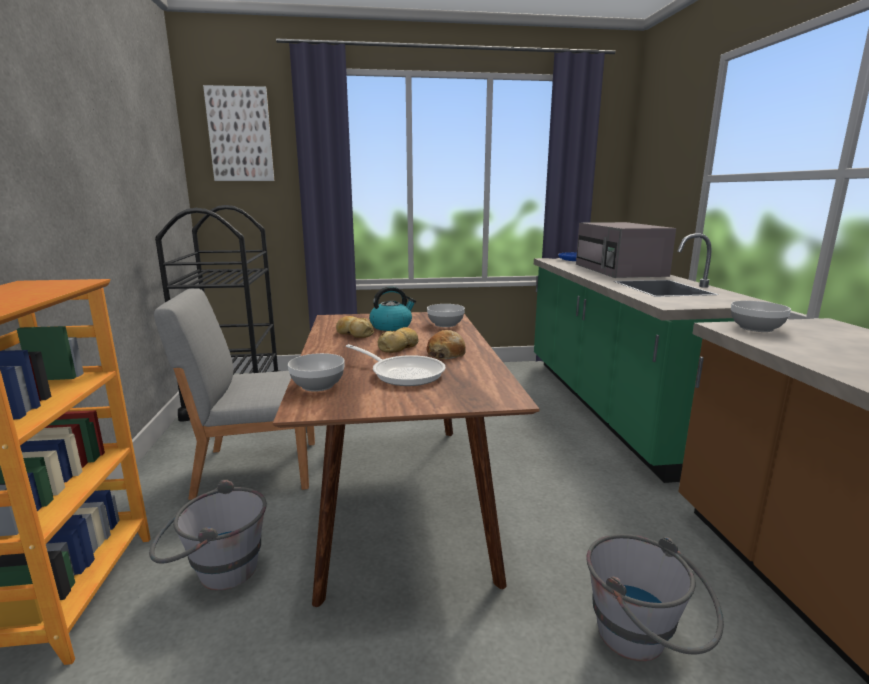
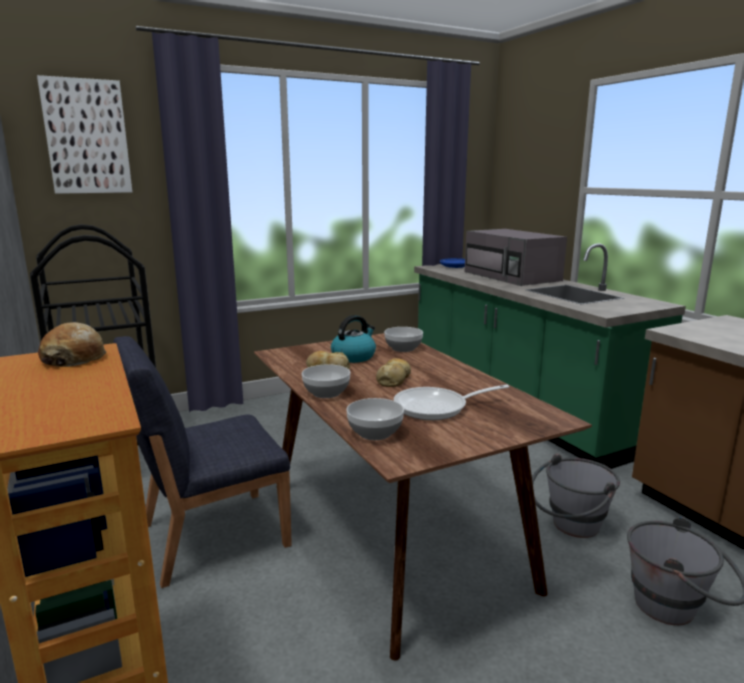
camera: 20 degrees left, 0 degrees up
(215, 572) = (263, 657): grey bucket -> grey bucket (569, 528)
(256, 468) = (212, 535): grey chair -> blue chair
(403, 373) = (437, 408): frying pan -> frying pan turned 150 degrees clockwise
(446, 353) = (447, 381): bread -> bread (74, 358)
(757, 328) = (695, 330): bowl -> bowl (327, 393)

